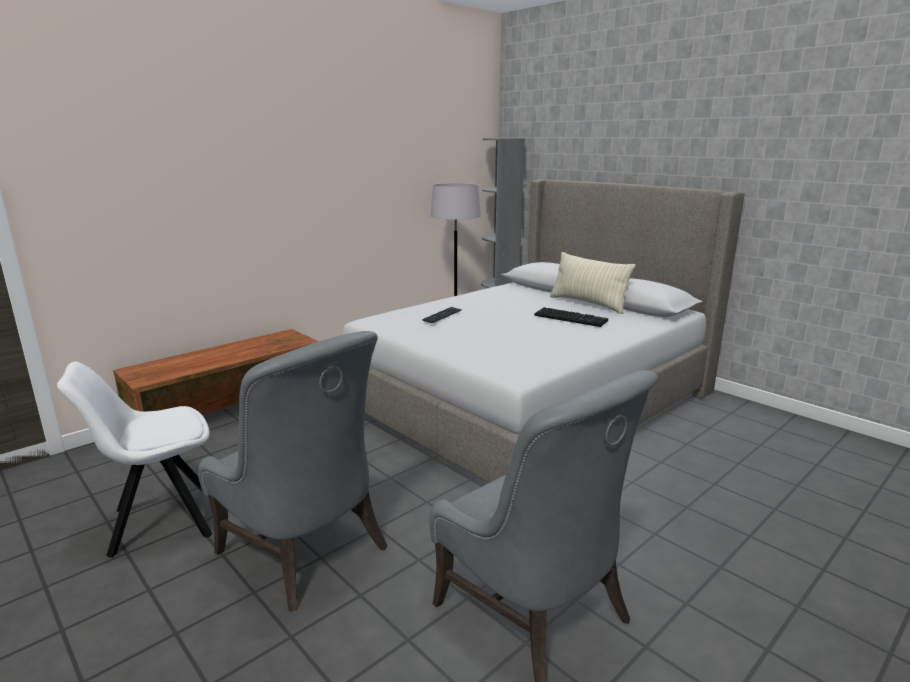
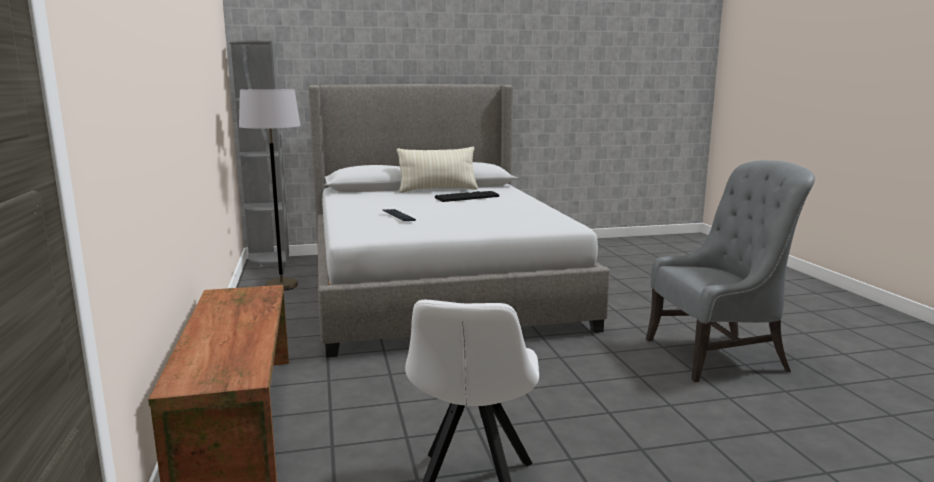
camera: 60 degrees left, 5 degrees down
(305, 550) = (592, 417): grey chair -> none

